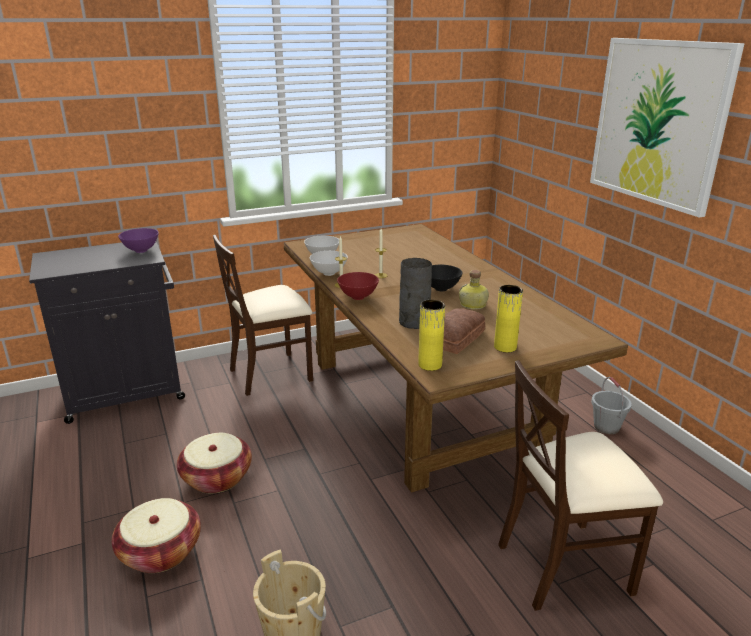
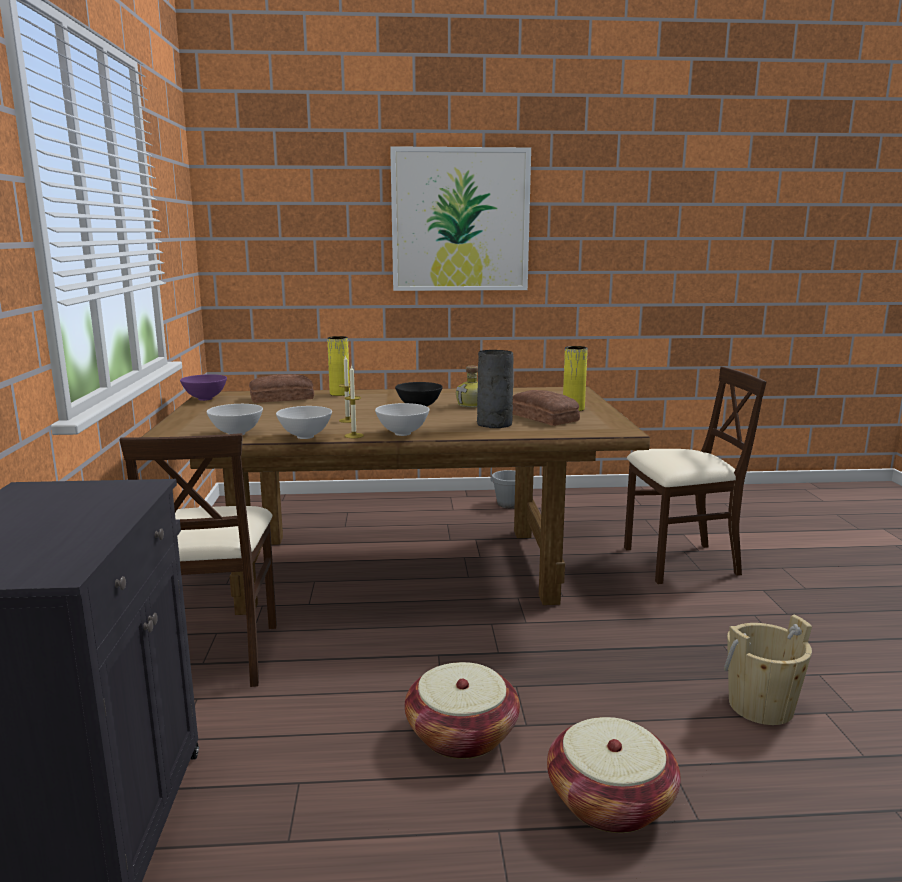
camera: 70 degrees left, 10 degrees down
(141, 250) = (75, 491): purple bowl -> purple bowl (205, 399)
(358, 297) = (402, 433): red bowl -> white bowl
(426, 245) = (281, 398): none -> bread
(430, 365) = (595, 430): yellow vase -> yellow vase (339, 394)
(564, 565) = (679, 562): beige chair -> beige chair turned 105 degrees counterclockwise

